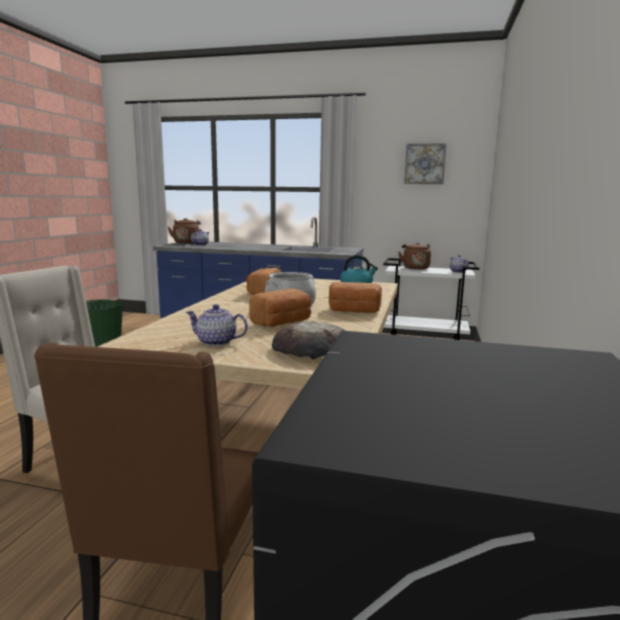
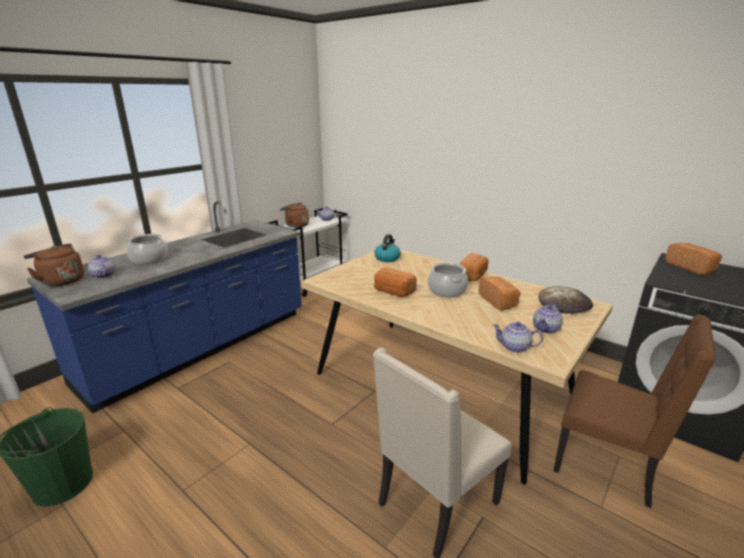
camera: 65 degrees left, 10 degrees up
(157, 331) = (515, 347): none -> teapot
(236, 245) = (149, 259): none -> cooking pot
(425, 164) = (279, 132): picture -> none
(534, 369) = (691, 267): none -> bread

